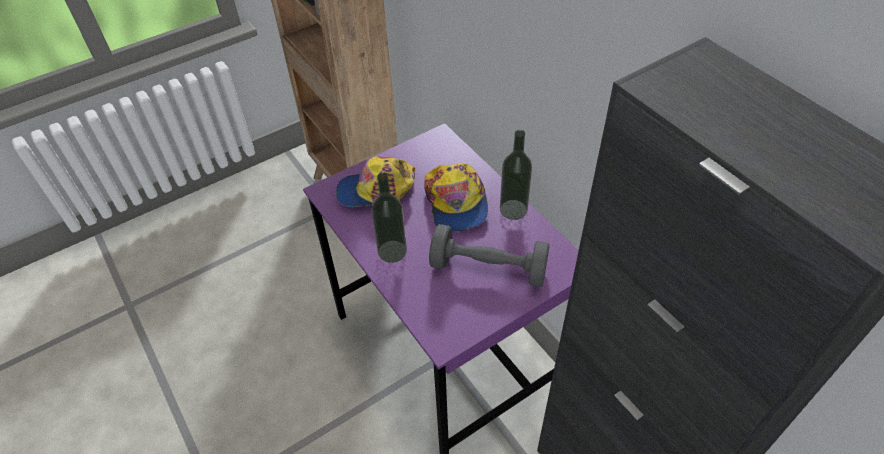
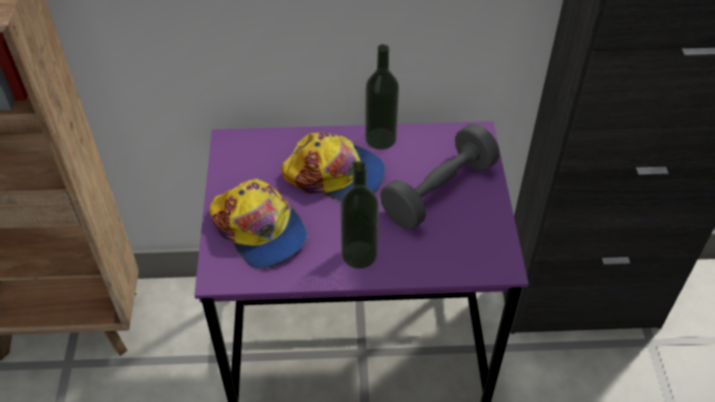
camera: 60 degrees left, 0 degrees up
(376, 190) = (260, 229): cap -> cap turned 60 degrees counterclockwise

